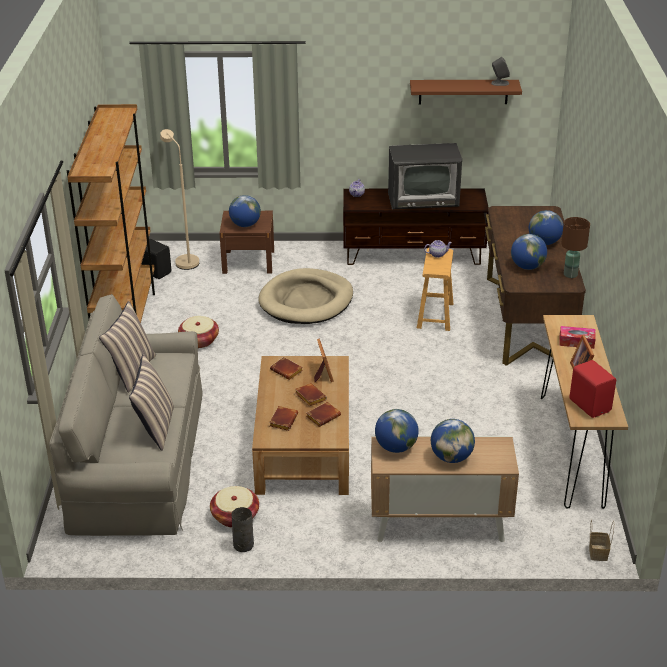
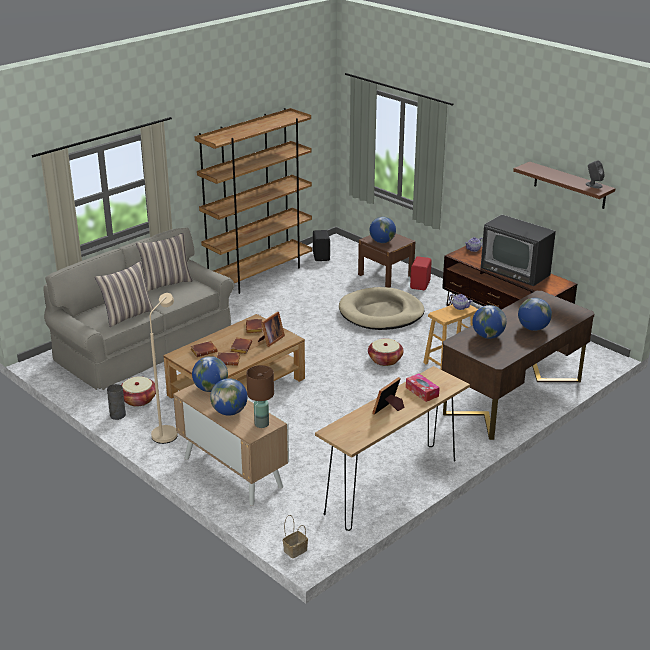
camera: 45 degrees right, 5 degrees down
(184, 260) = (349, 257): beige floor lamp -> beige floor lamp (167, 431)
(199, 340) = (280, 303): basket -> basket (385, 360)
(570, 275) = (510, 355): brown table lamp -> brown table lamp (261, 424)
(590, 405) = (353, 429): red speaker -> red speaker (421, 285)

